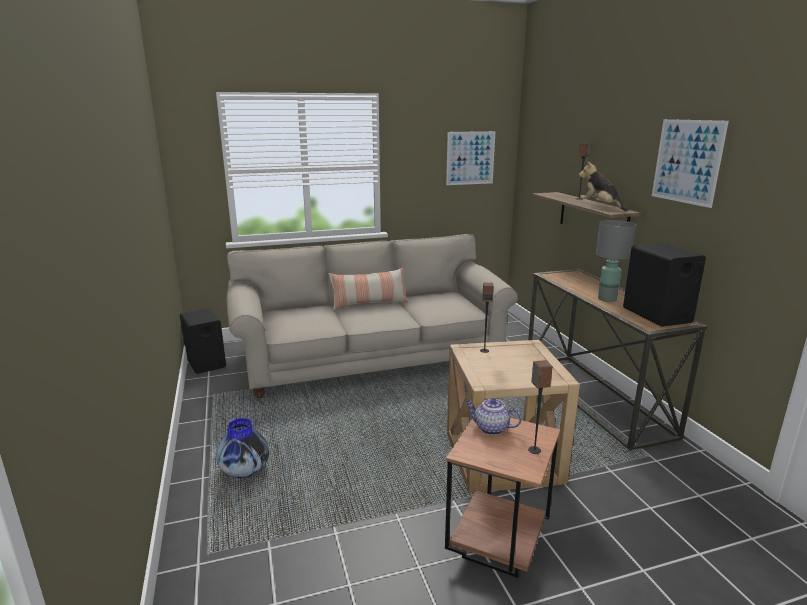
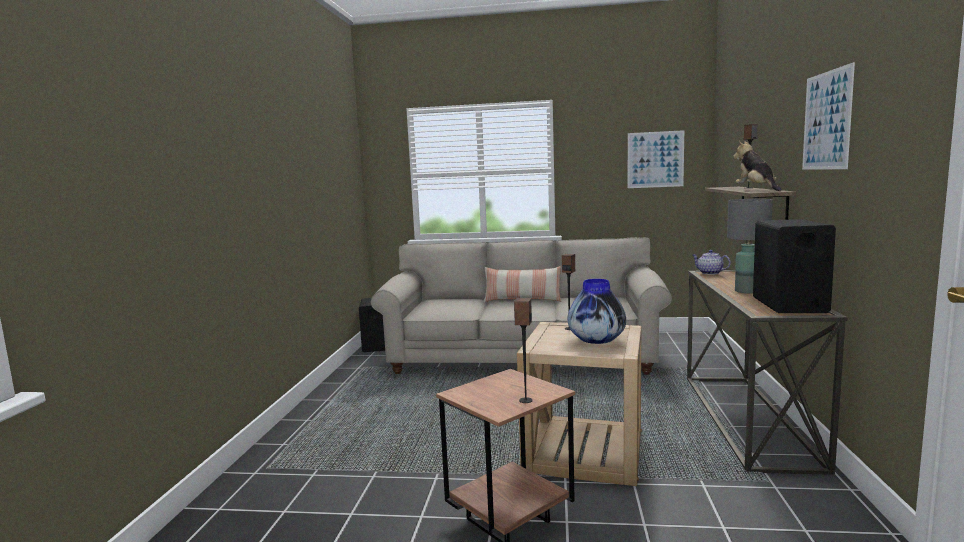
camera: 25 degrees right, 10 degrees down
(245, 470) = (341, 420): vase -> vase (596, 340)
(490, 428) = (504, 381): teapot -> teapot (709, 273)

